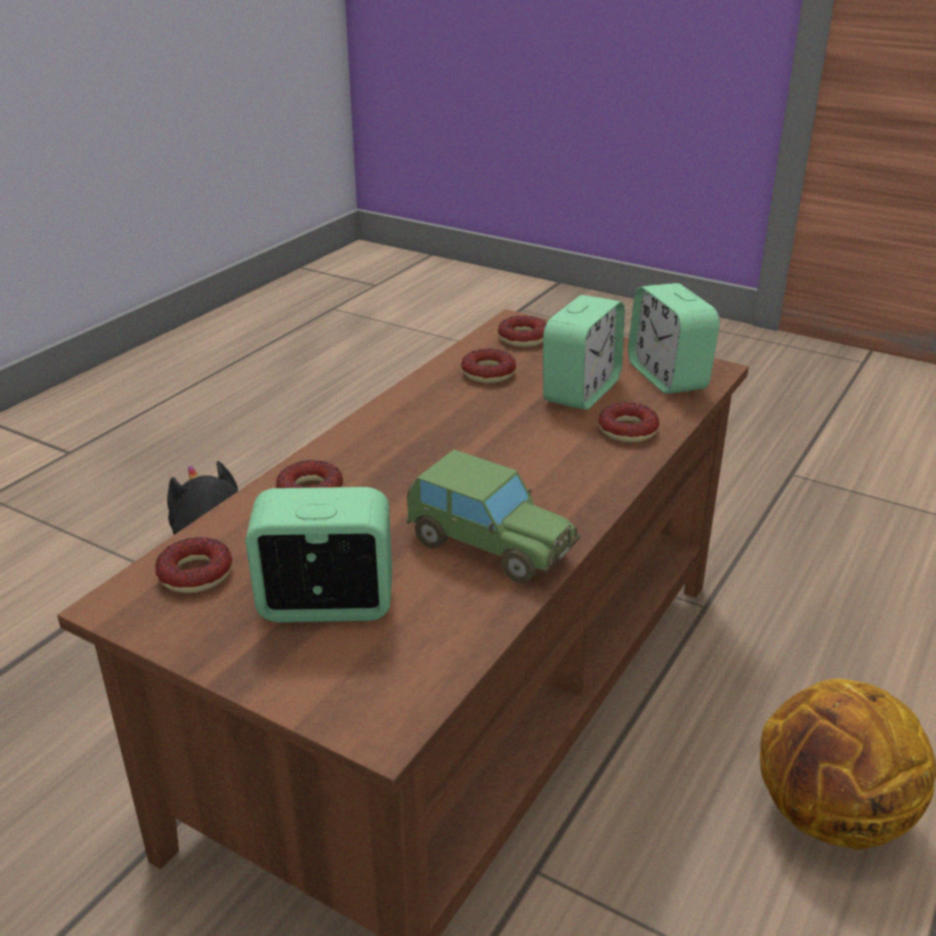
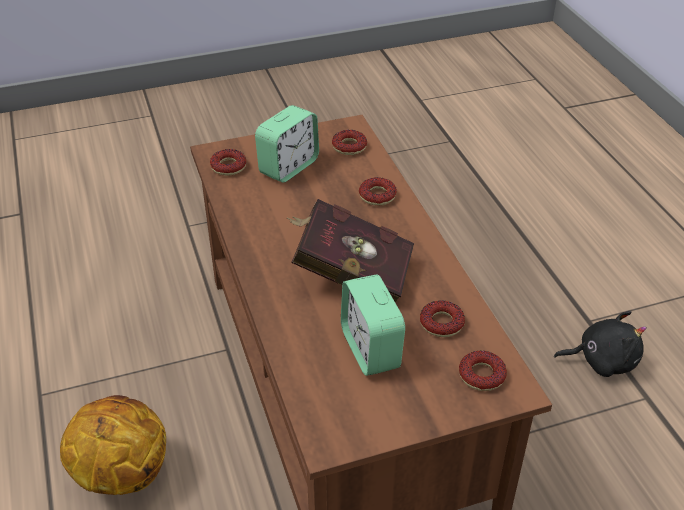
camera: 130 degrees right, 10 degrees up
(488, 546) = (270, 223): toy car -> none
(496, 446) = (349, 274): none -> red book
(627, 430) = (303, 335): donut -> donut (228, 166)
(667, 377) = (343, 408): alarm clock -> none

